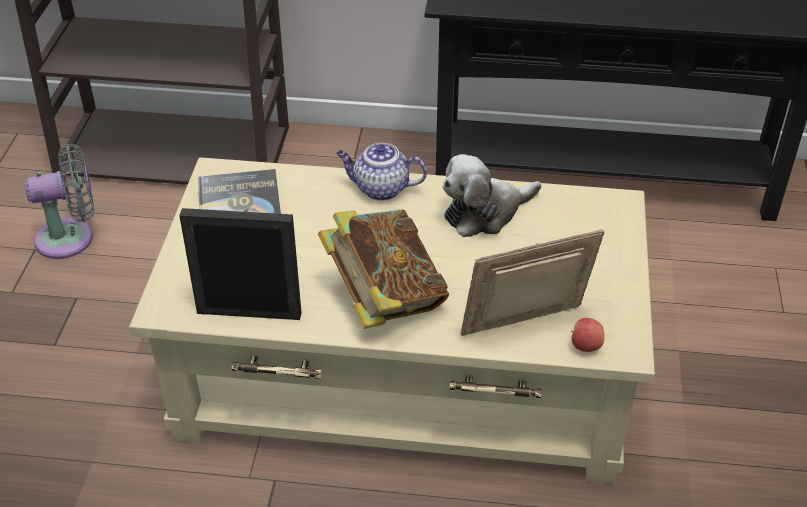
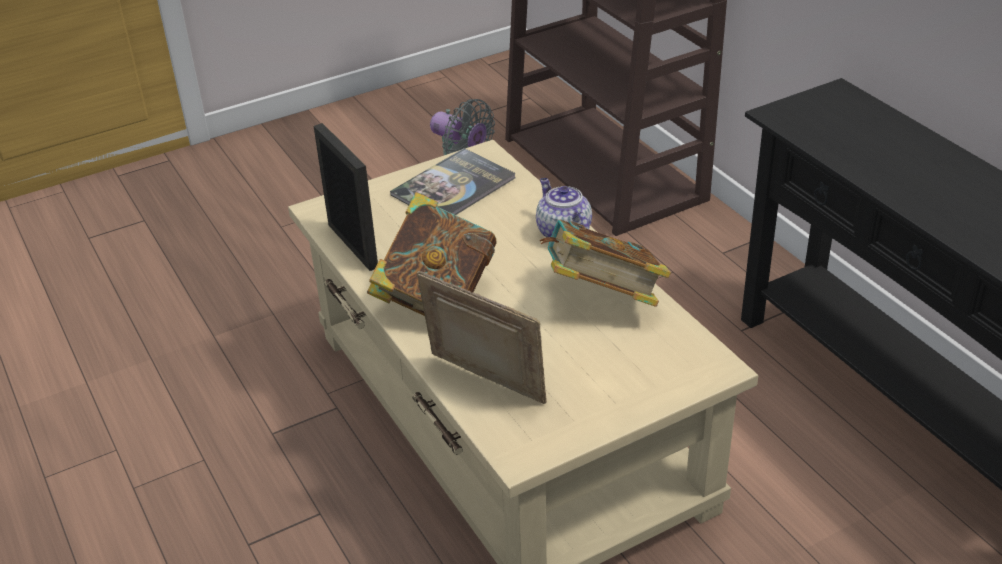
camera: 55 degrees right, 5 degrees down
(485, 213) = (602, 298): plush toy -> book
(585, 346) = (498, 430): apple -> none

